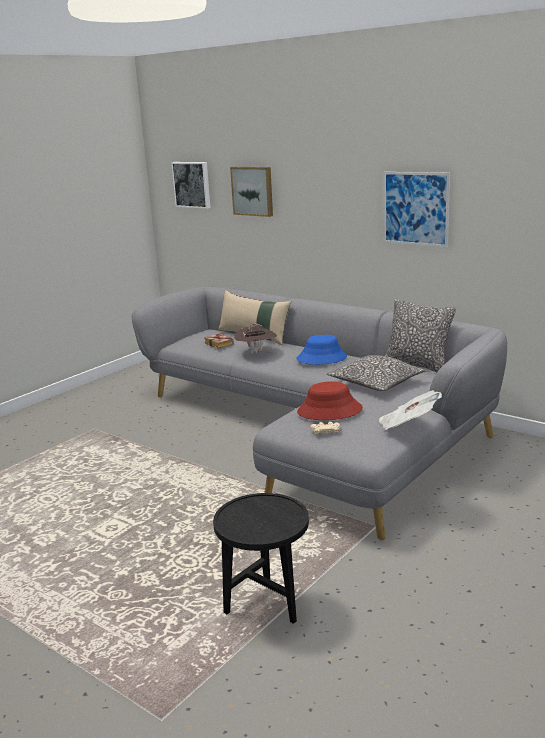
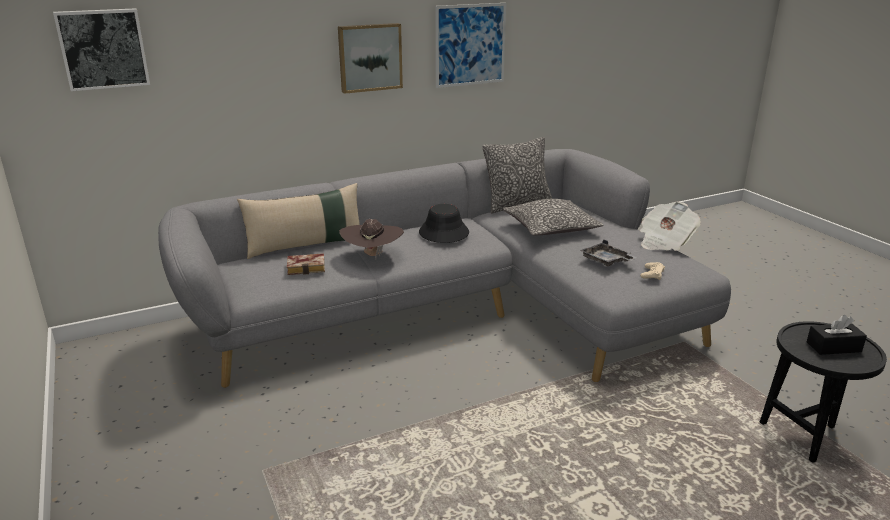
camera: 65 degrees left, 5 degrees up
(253, 191) = (238, 47): picture -> picture (369, 57)
(262, 519) = (833, 347): none -> black tissue box
(321, 358) = (443, 233): blue hat -> black hat
(329, 411) = (606, 261): red hat -> grey tray

